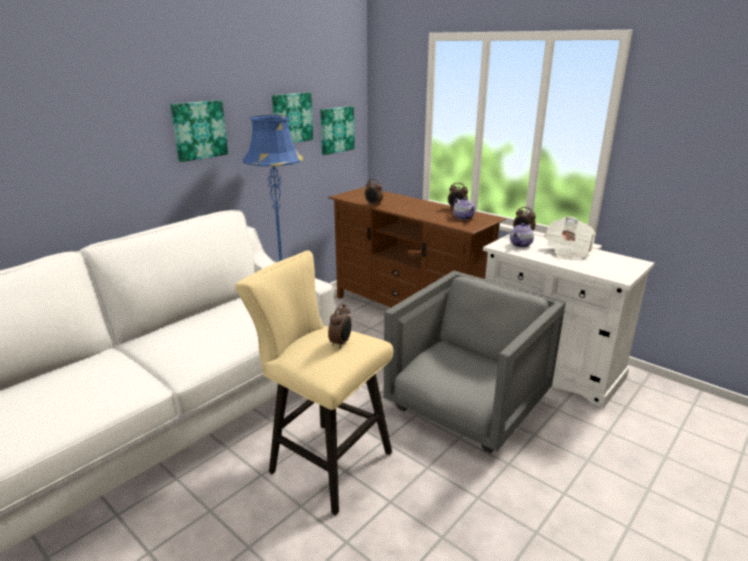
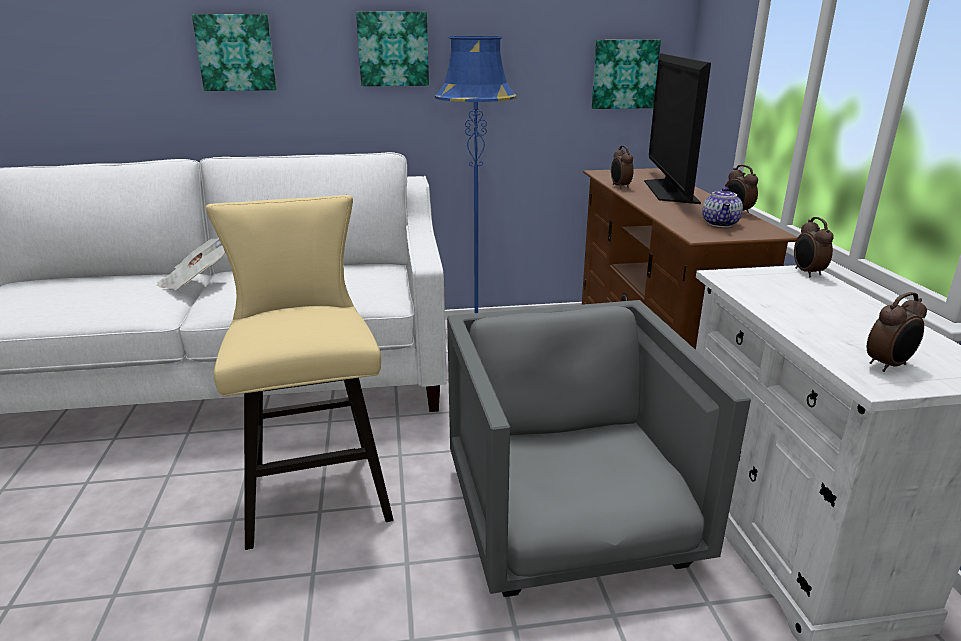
camera: 40 degrees right, 0 degrees up
(291, 118) = (542, 48): picture -> picture (236, 52)
(341, 343) = (307, 323): alarm clock -> alarm clock (888, 365)
(402, 202) = (669, 190): none -> television
(467, 404) = (570, 518): grey armchair -> grey armchair turned 90 degrees counterclockwise
(521, 245) = (771, 284): teapot -> none
(567, 251) = (847, 314): newspaper -> newspaper (195, 282)

